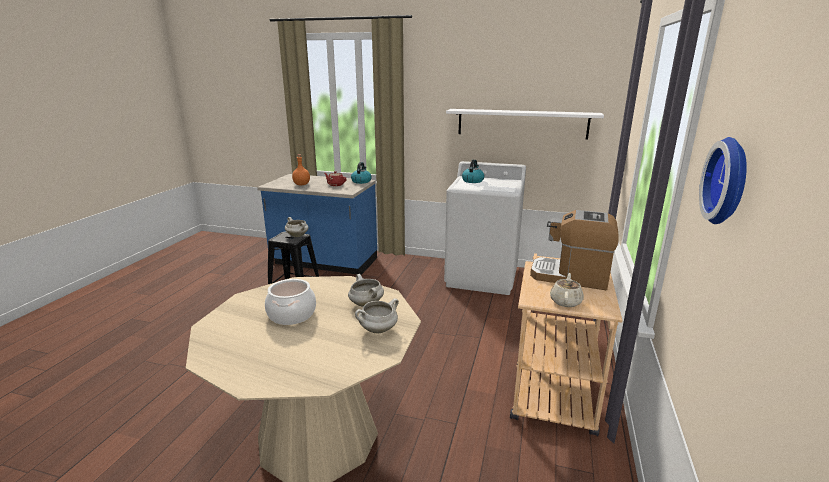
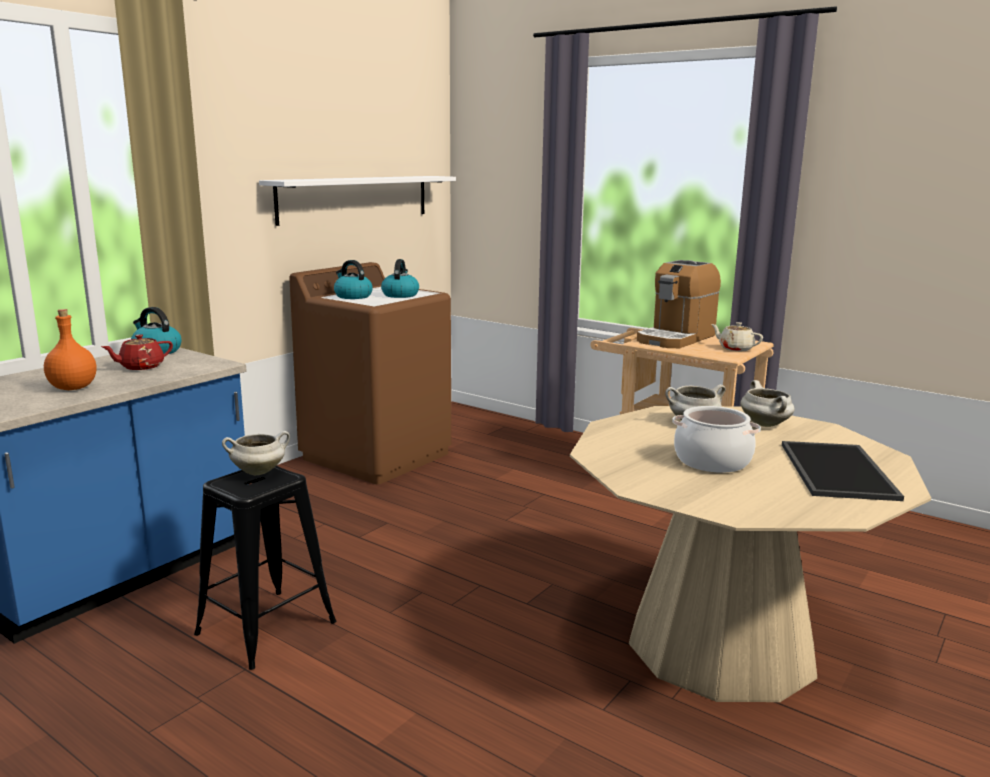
camera: 70 degrees left, 5 degrees down
(284, 360) = (840, 471): none -> tray
(482, 277) = (377, 456): white washing machine -> brown washing machine
(491, 186) = (400, 295): none -> kettle
(730, 181) = (896, 181): wall clock -> none

